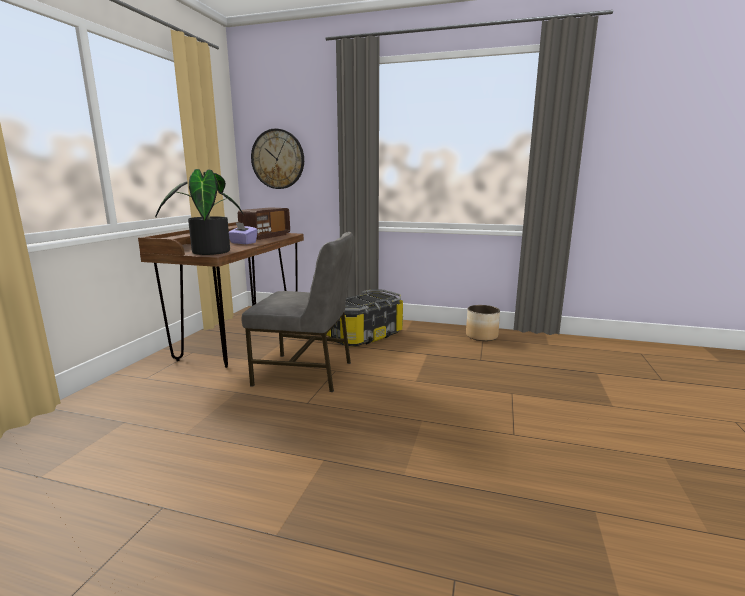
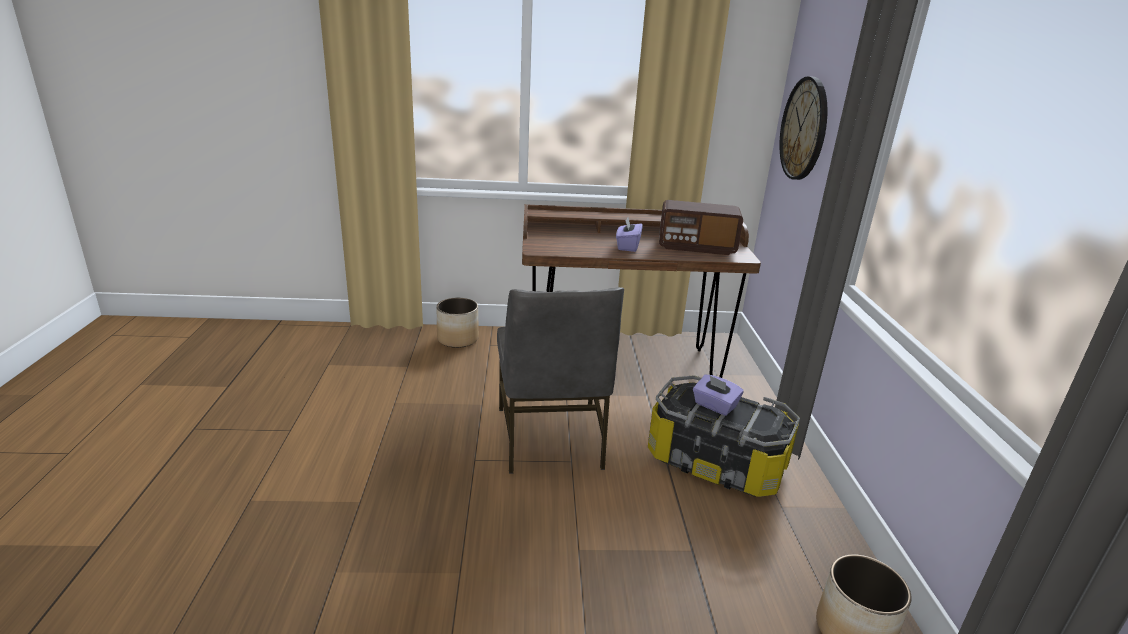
camera: 70 degrees right, 10 degrees up
(111, 391) = (457, 339): none -> planter
(207, 252) = (550, 243): potted plant -> none
(360, 301) = (714, 406): none -> purple tissue box

